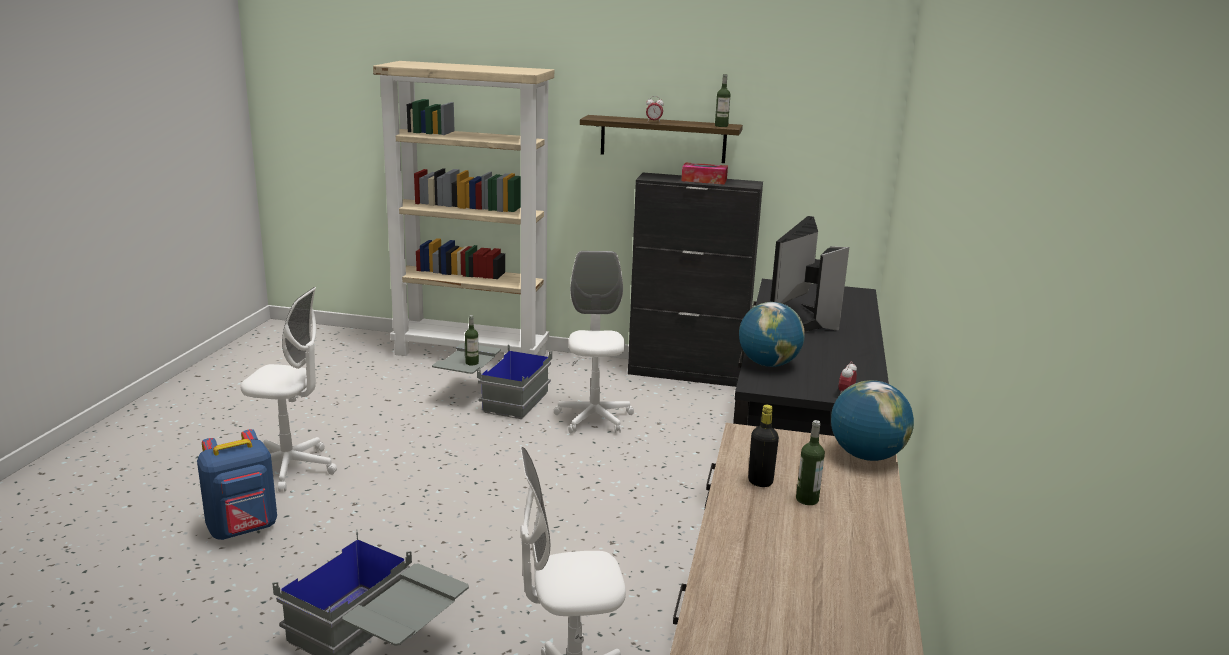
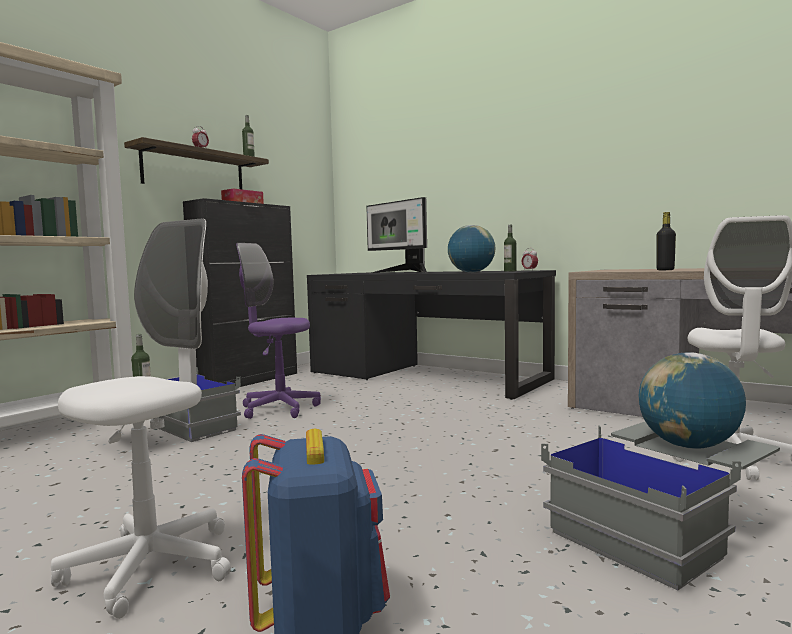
camera: 65 degrees left, 15 degrees down
(594, 418) = (279, 409): white office chair -> purple office chair
(807, 499) = (687, 269): bottle -> bottle (510, 271)
(866, 455) = (622, 269): globe -> globe (688, 446)

